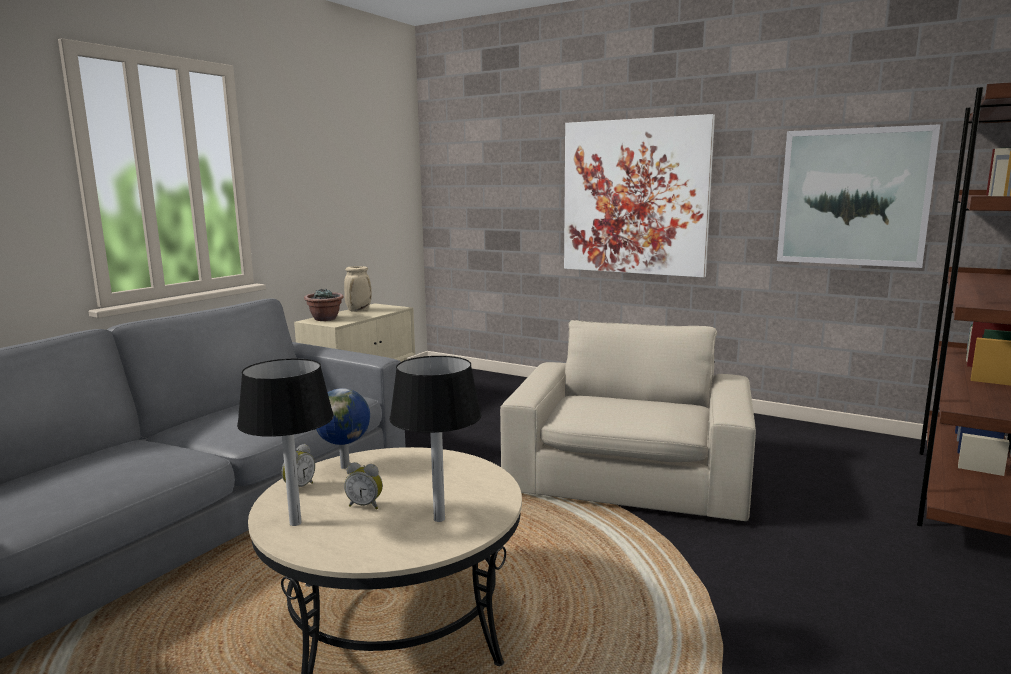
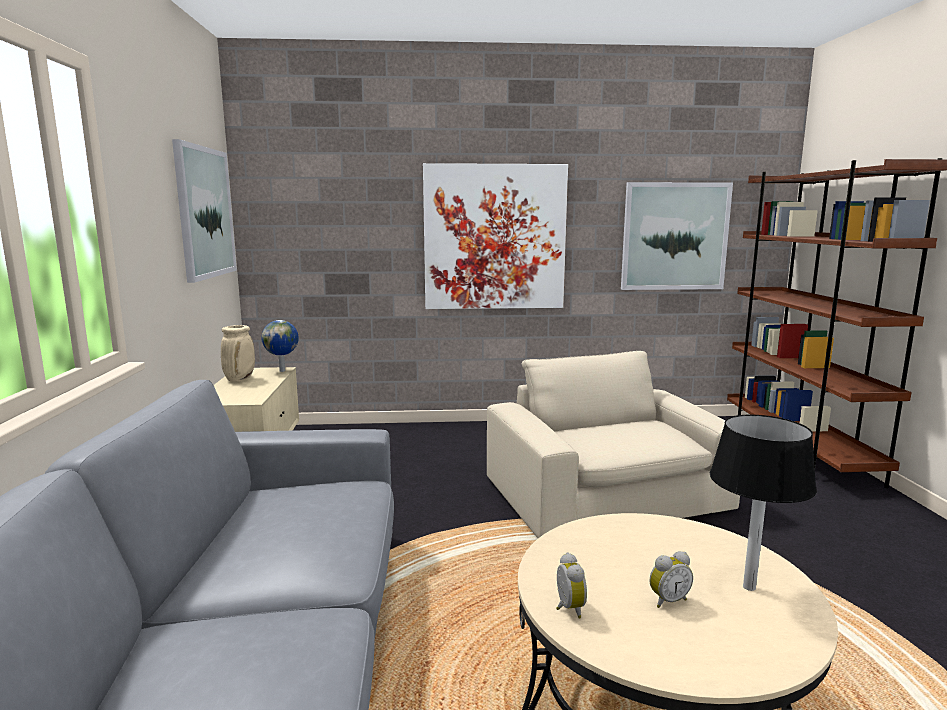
camera: 35 degrees left, 0 degrees up
(295, 523) = (654, 650): black table lamp -> none
(325, 319) = (223, 396): potted plant -> none
(346, 466) = (558, 565): globe -> globe (283, 370)
(374, 174) = (205, 212): none -> picture

